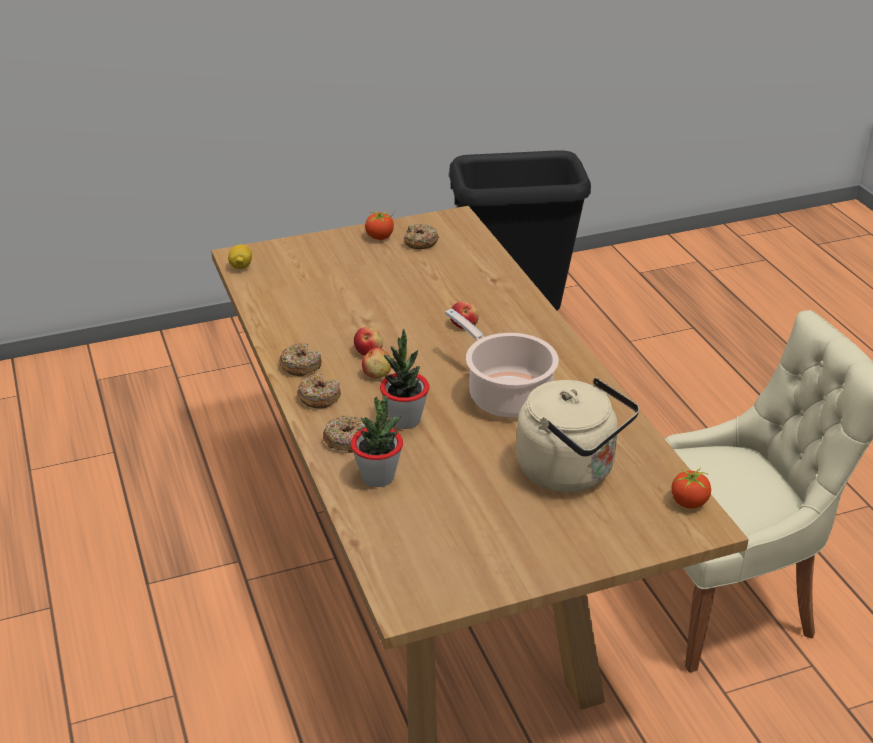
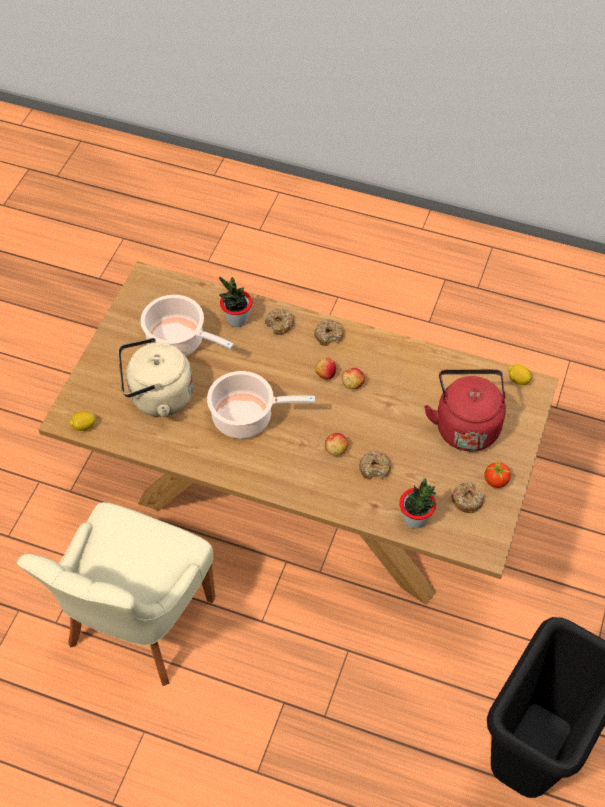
camera: 130 degrees right, 20 degrees up
(300, 366) = (368, 345): donut -> donut (374, 468)
(335, 272) = (466, 425): none -> red kettle
(405, 419) = (271, 358): potted plant -> potted plant (415, 519)
(472, 504) = (179, 341): none -> cooking pot
(689, 503) = (84, 426): tomato -> lemon

